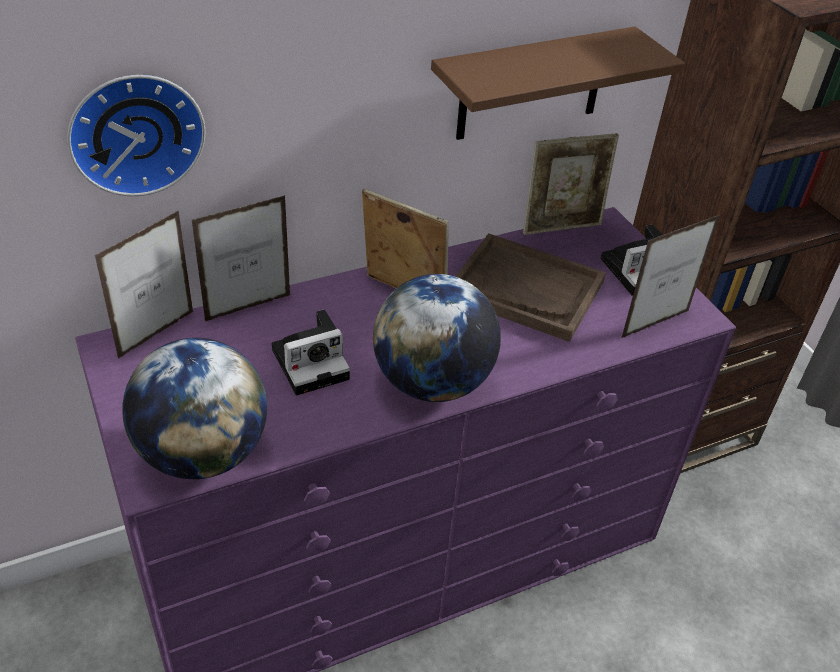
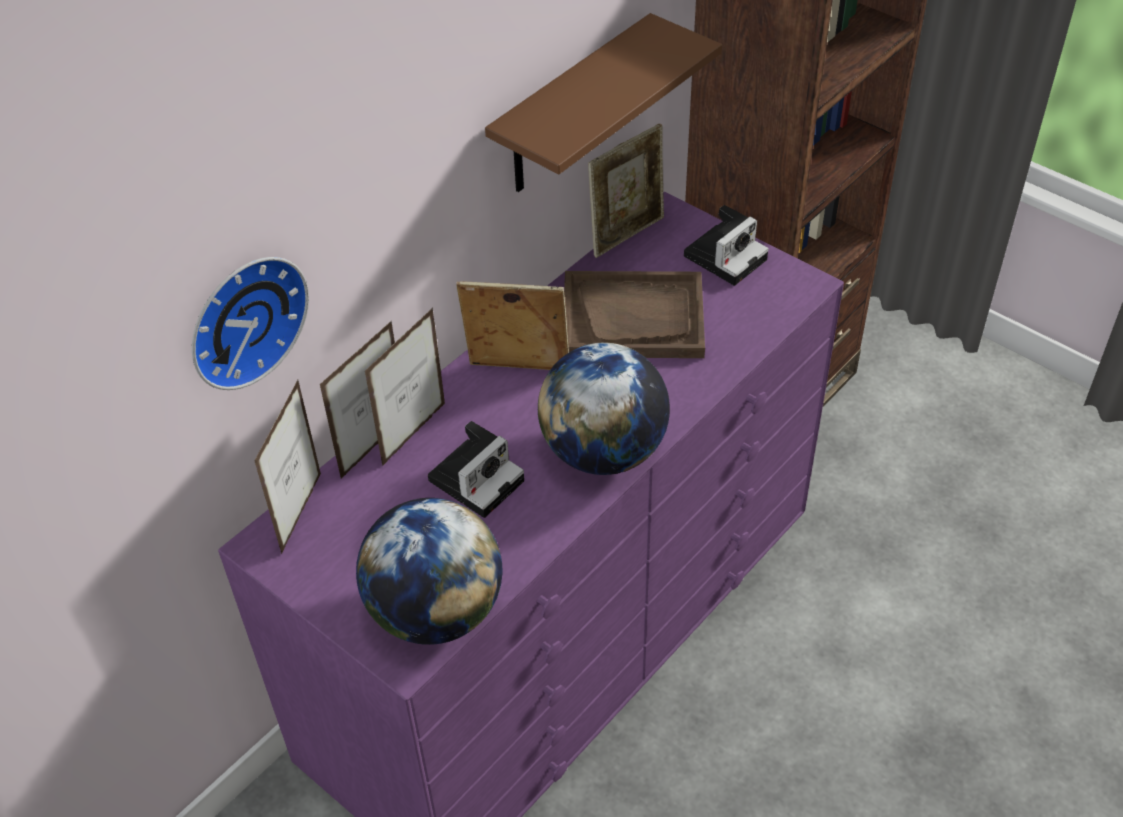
camera: 20 degrees left, 5 degrees up
(655, 324) = (771, 308): picture frame -> picture frame (414, 434)

